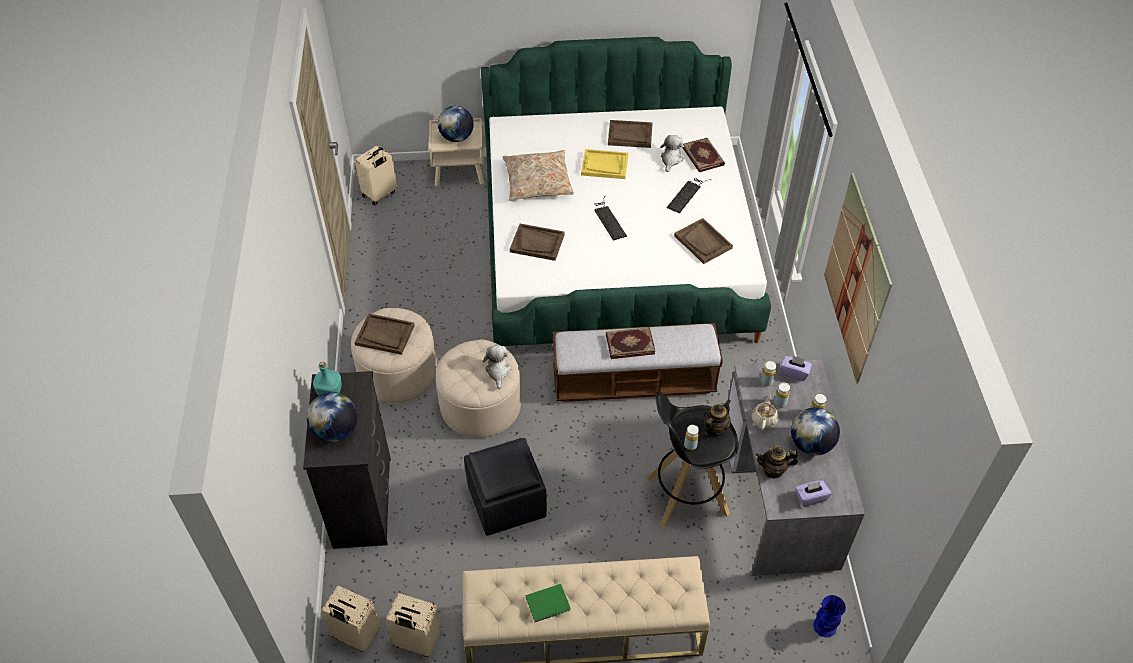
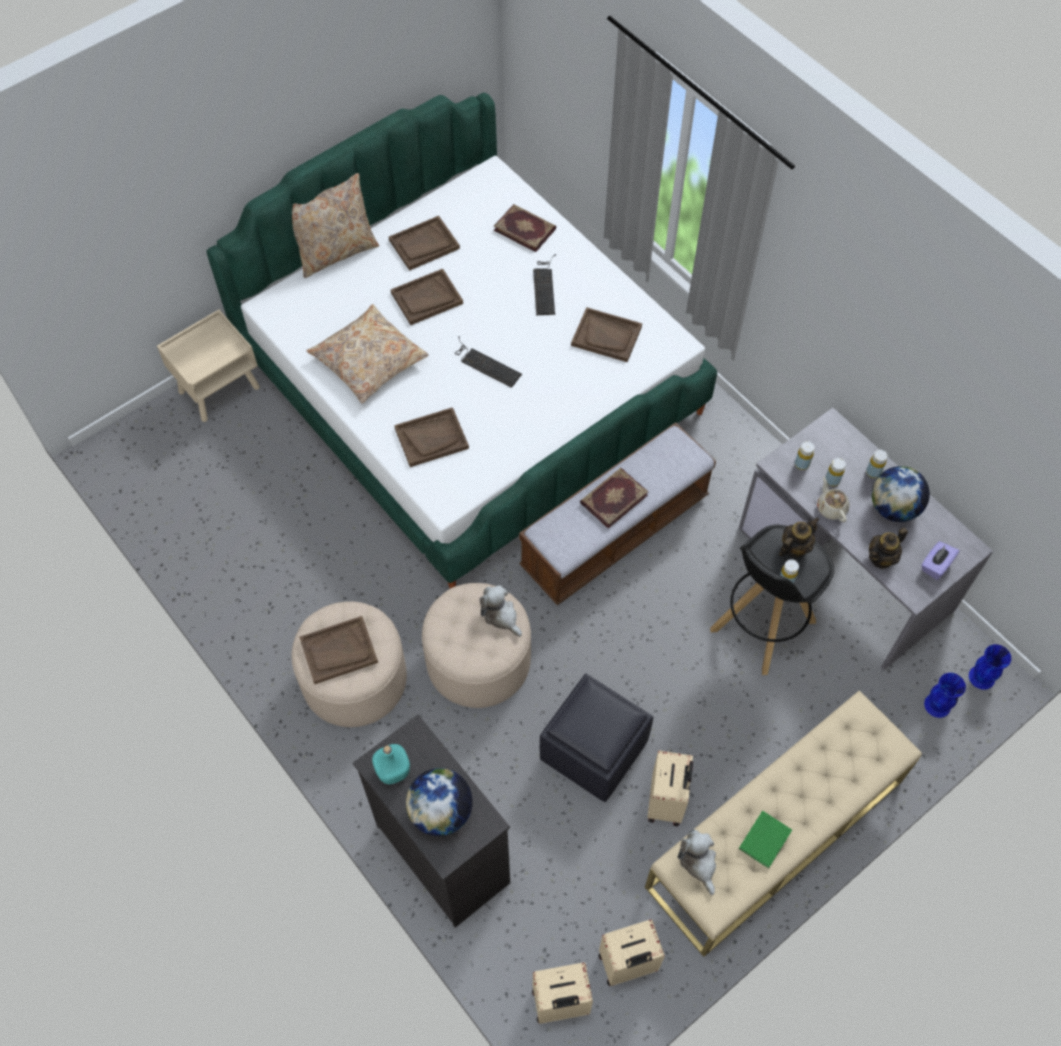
camera: 35 degrees left, 10 degrees up
(380, 194) = (143, 470): beige suitcase -> beige suitcase (667, 802)
(456, 137) = (209, 351): globe -> none
(571, 114) = (336, 252): none -> beige pillow
(604, 165) = (427, 298): yellow tray -> brown tray
(671, 159) = (493, 252): plush toy -> plush toy (698, 862)
(714, 428) = (794, 547): teapot -> teapot turned 45 degrees clockwise
(773, 623) = (937, 705): none -> blue vase
(794, 372) = (819, 438): purple tissue box -> none
(856, 279) = (884, 314): picture -> none

